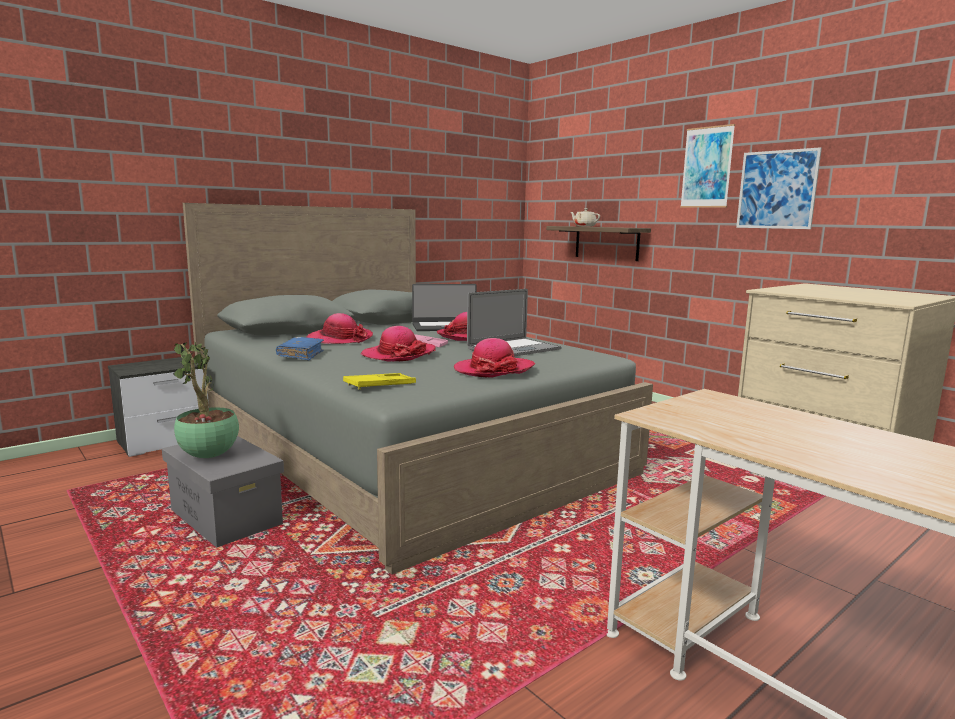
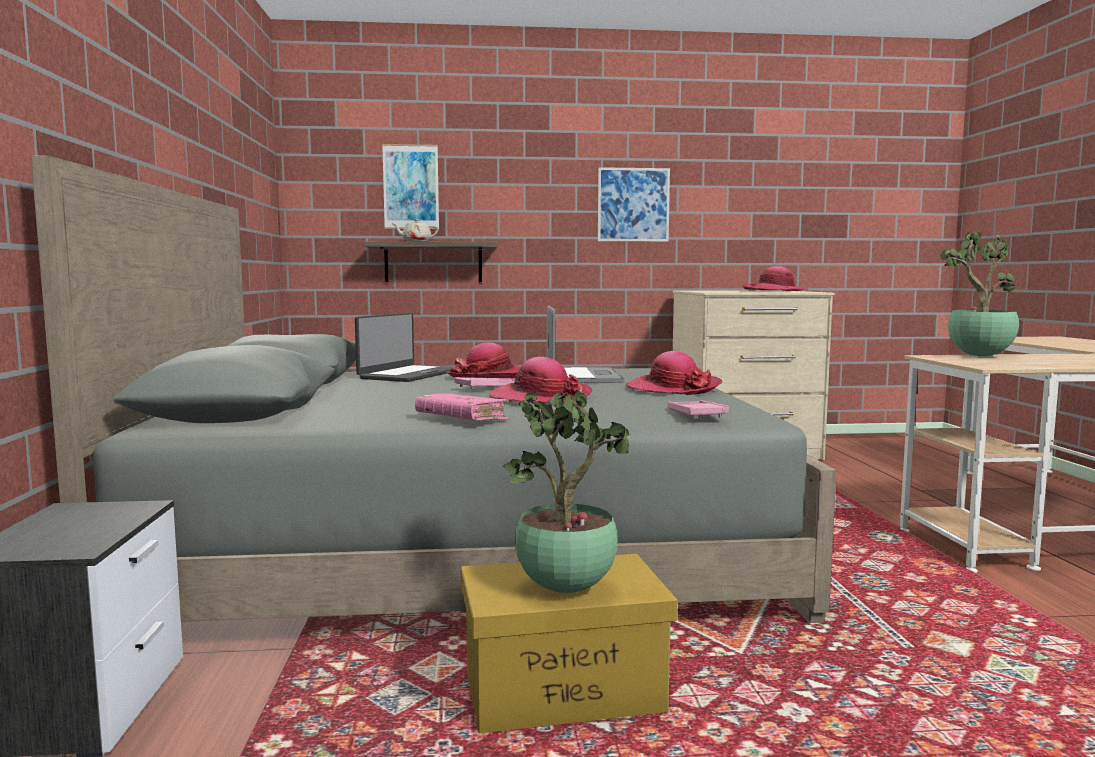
camera: 55 degrees left, 5 degrees down
(227, 518) = (564, 692): grey storage box -> yellow storage box
(301, 355) = (461, 419): blue book -> pink book
(339, 339) = (386, 402): hat -> hat (774, 291)
(380, 385) = (696, 415): yellow tray -> pink tray
(707, 167) = (558, 179): picture -> picture (411, 187)
(769, 410) = (978, 356): none -> potted plant

